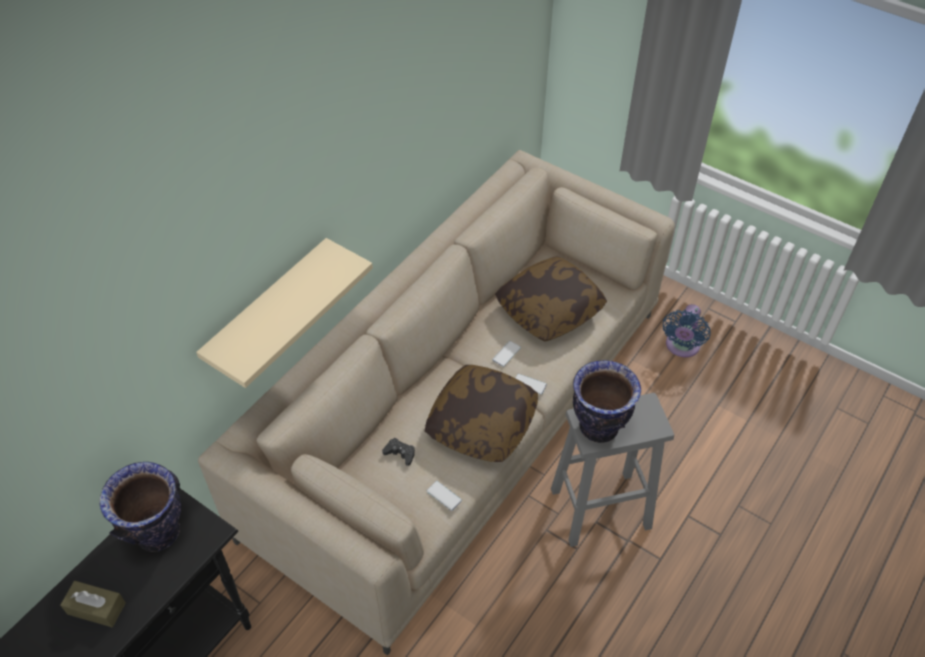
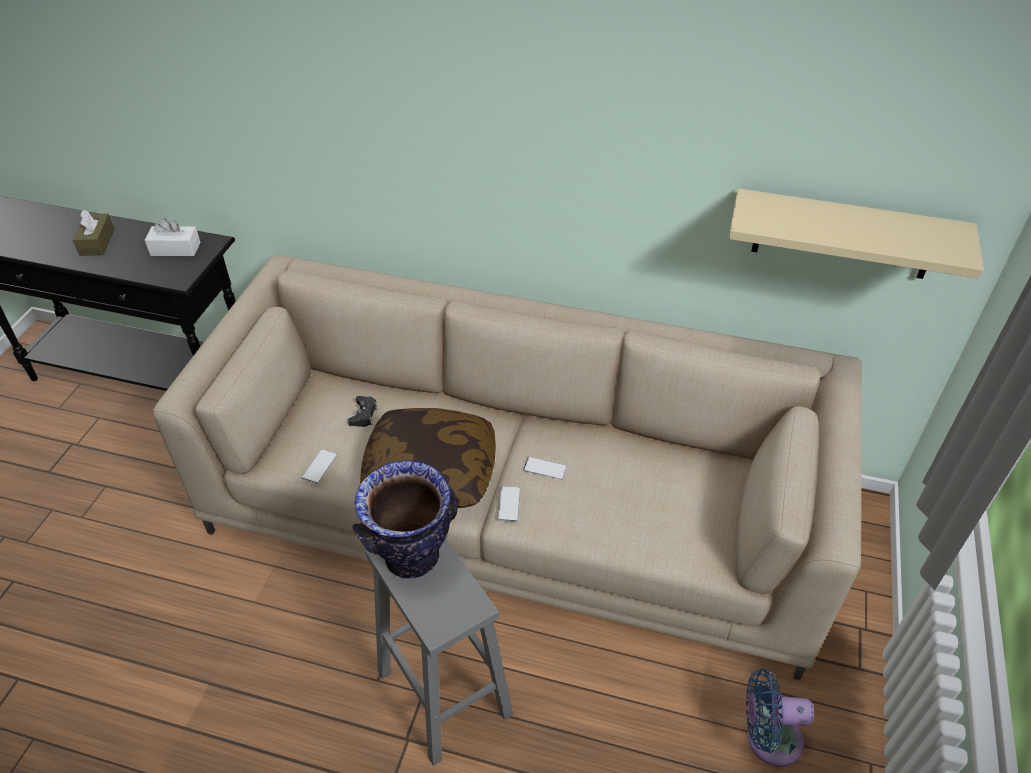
camera: 70 degrees right, 5 degrees down
(157, 532) = (175, 249): vase -> white tissue box
(268, 311) = (388, 191): beige shelf -> beige shelf (844, 235)
(549, 310) = (640, 493): pillow -> none

